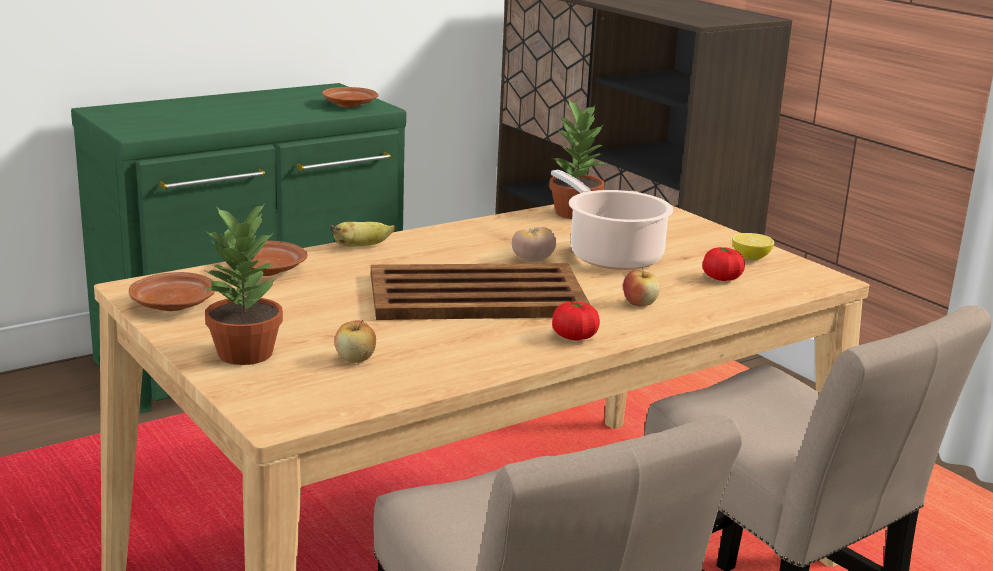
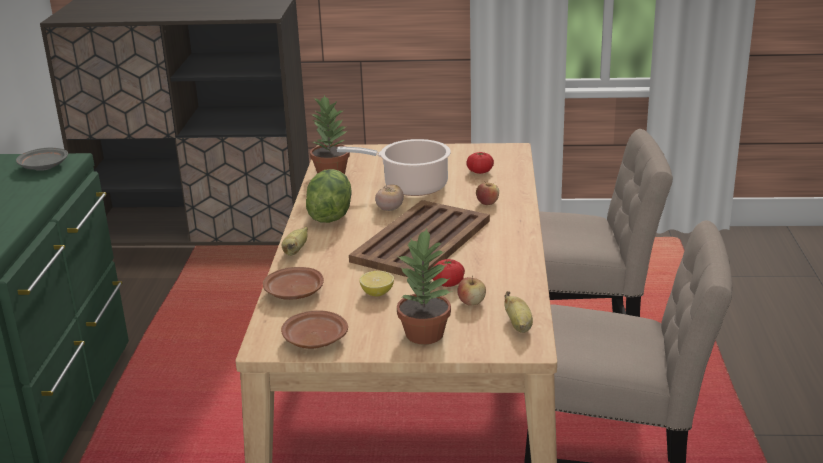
camera: 50 degrees left, 5 degrees up
(327, 401) = (518, 326): none -> banana
(349, 105) = (43, 166): brown plate -> grey plate
(470, 238) = (329, 215): none -> lettuce
(574, 337) = (510, 234): tomato -> tomato (448, 283)
(750, 258) = (462, 155): lemon -> lemon (377, 293)

